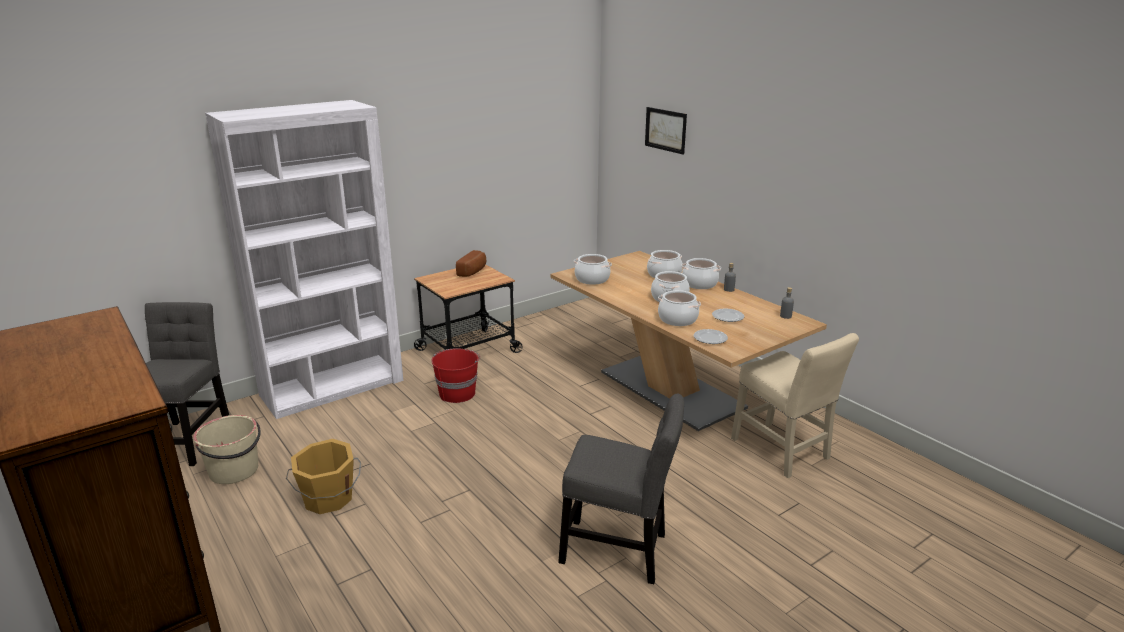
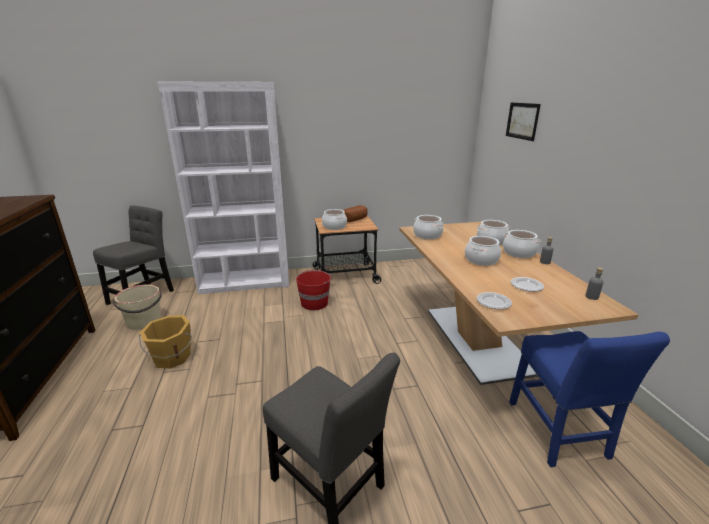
camera: 25 degrees right, 0 degrees up
(677, 319) = (474, 279): cooking pot -> cooking pot (334, 226)
(782, 451) = (558, 433): beige chair -> blue chair

